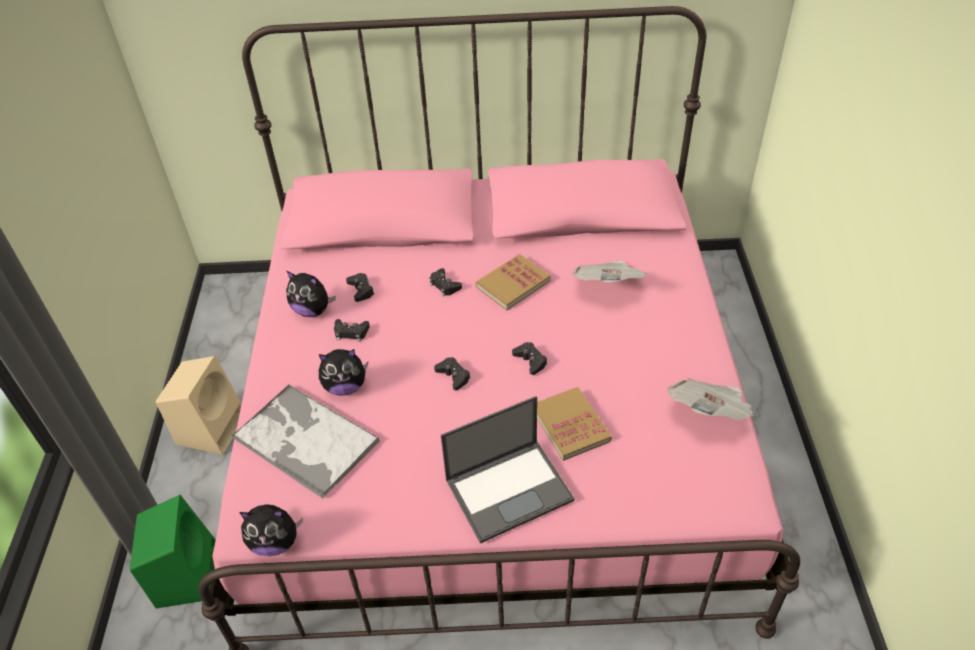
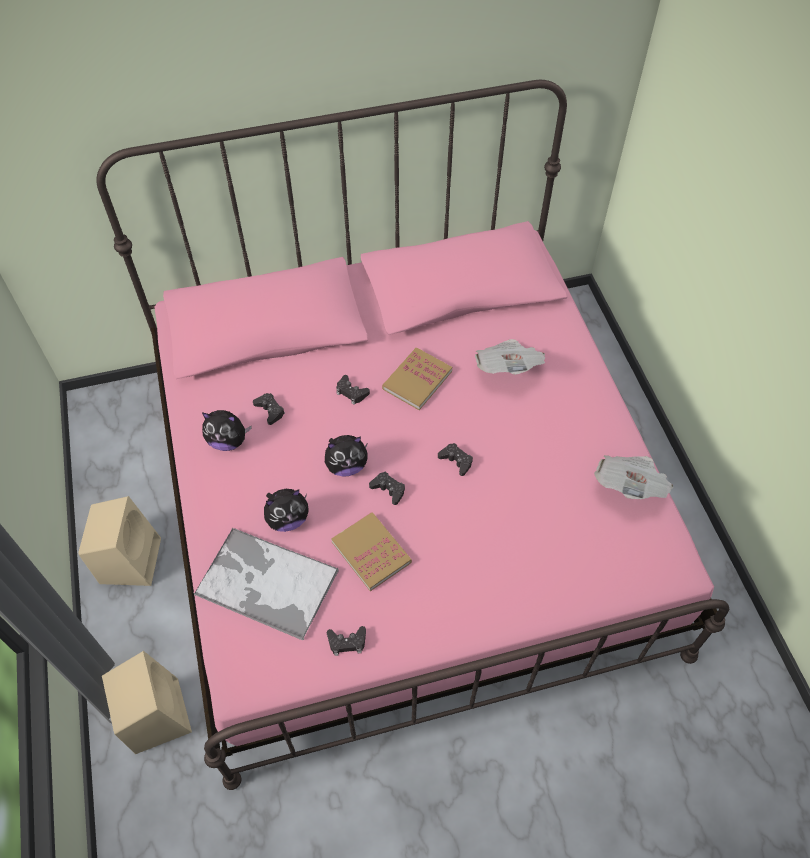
camera: 15 degrees left, 10 degrees up
(188, 574) = (156, 713): green speaker -> beige speaker
(275, 542) = (272, 693): plush toy -> plush toy (346, 466)
(351, 333) = (274, 460): black game controller -> black game controller (347, 642)
(510, 489) = (473, 596): laptop -> none
(570, 425) = (510, 521): book -> book (371, 552)

